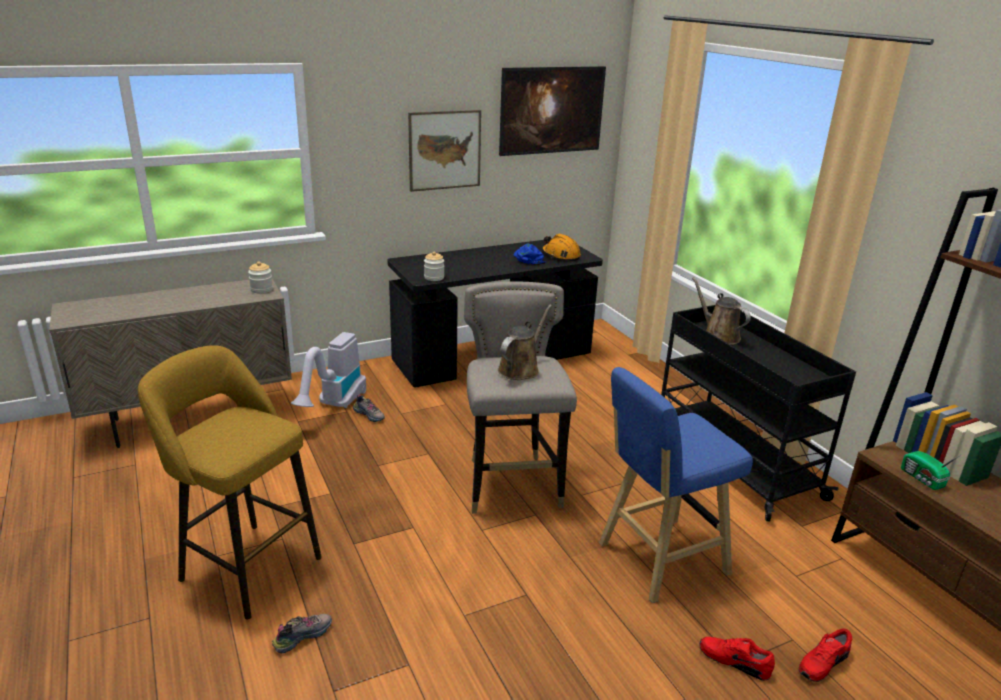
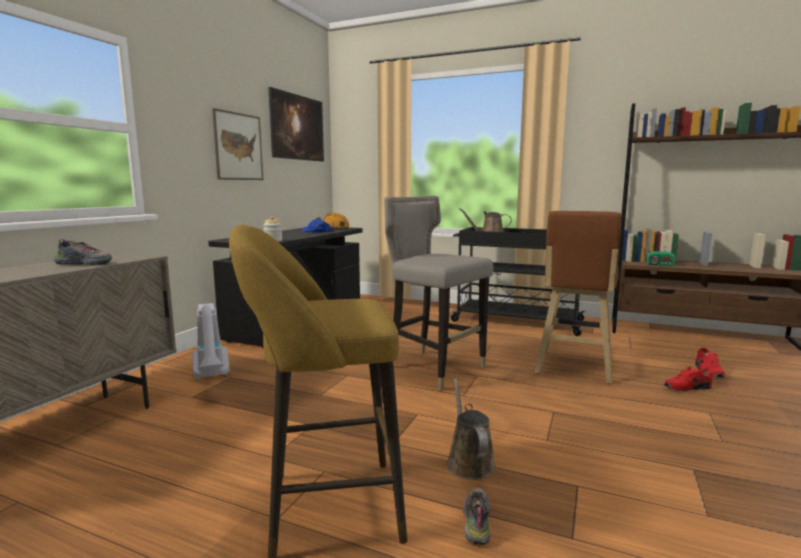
camera: 40 degrees left, 15 degrees down
(261, 289) = (129, 256): jar -> none
(370, 415) = (257, 372): shoe -> shoe (85, 264)
(520, 369) = (441, 255): brown watering can -> brown watering can (469, 462)
(658, 560) = (573, 367): blue stool -> brown stool

